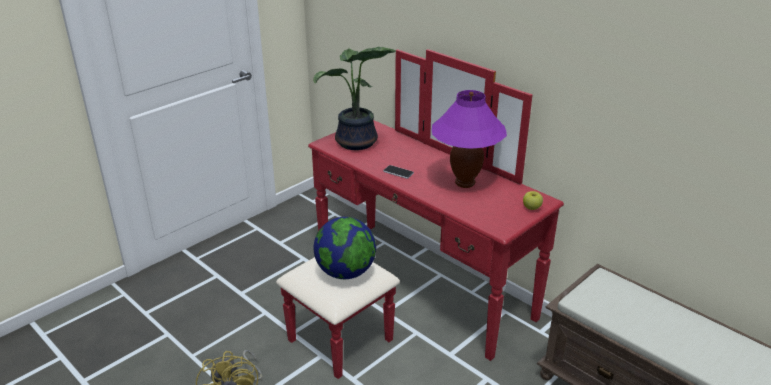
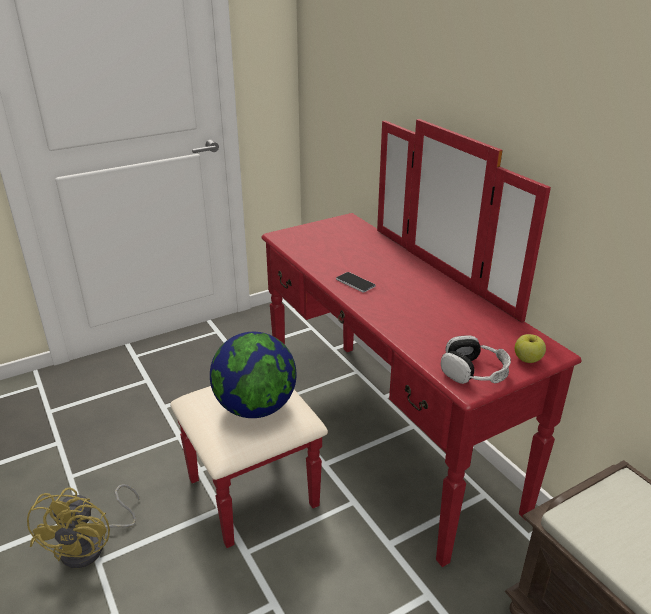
camera: 15 degrees right, 0 degrees up
(356, 143) = (320, 240): potted plant -> none
(464, 183) = (440, 309): purple table lamp -> none
(502, 220) = (474, 372): none -> headphones

